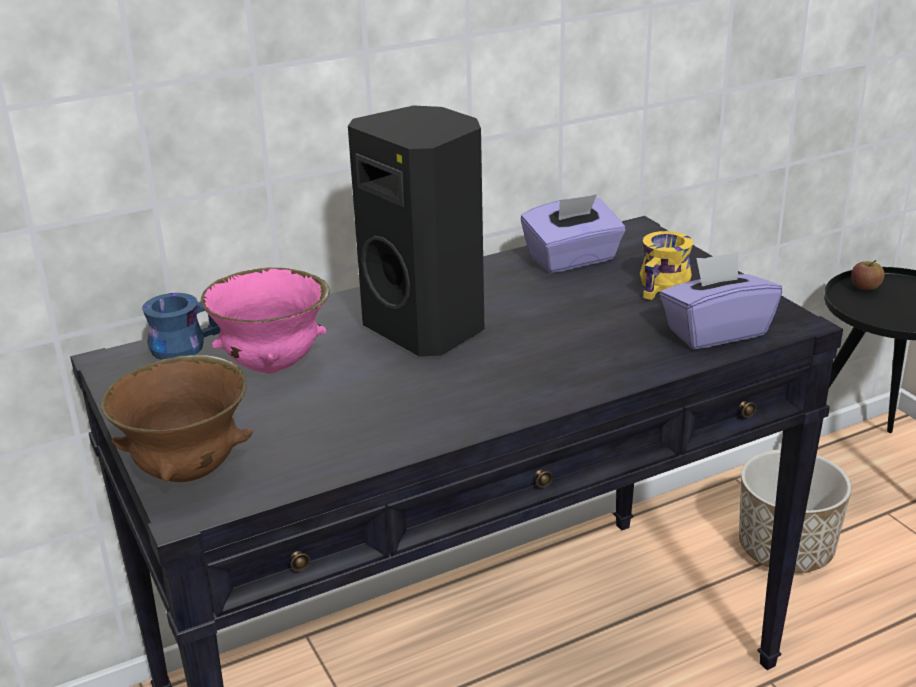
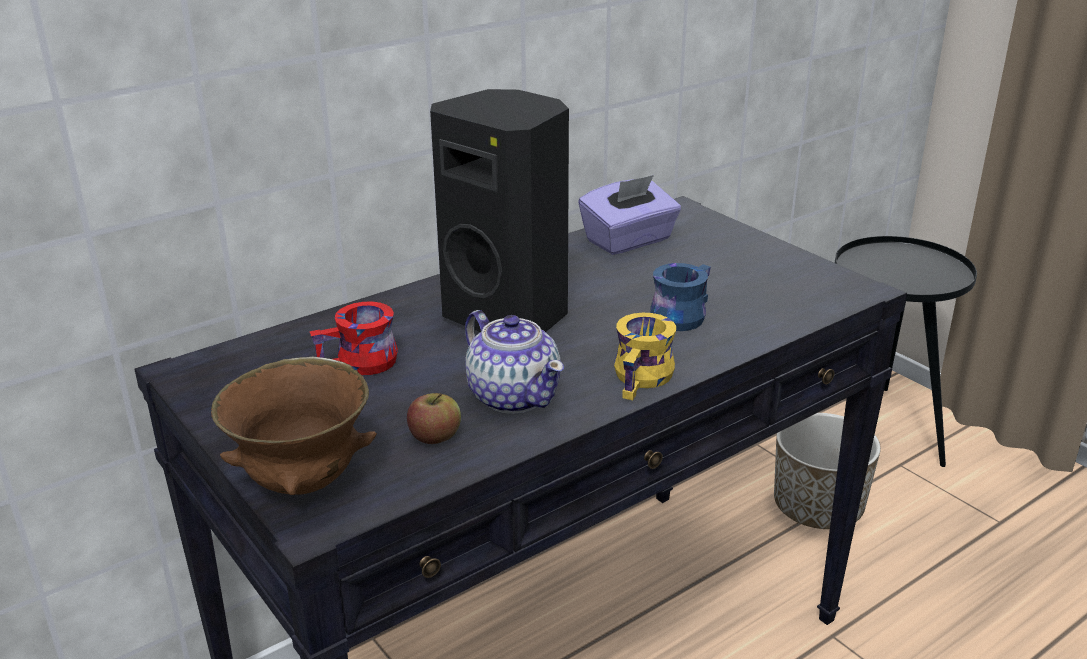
camera: 10 degrees left, 0 degrees up
(183, 344) = (256, 347): blue mug -> blue mug (679, 314)
(273, 366) = (360, 365): pink bowl -> red mug
(407, 406) = (514, 396): none -> teapot
(665, 286) = (727, 262): yellow mug -> yellow mug (645, 379)
(715, 332) = (791, 303): purple tissue box -> none
(865, 287) = (869, 255): apple -> apple (435, 436)

